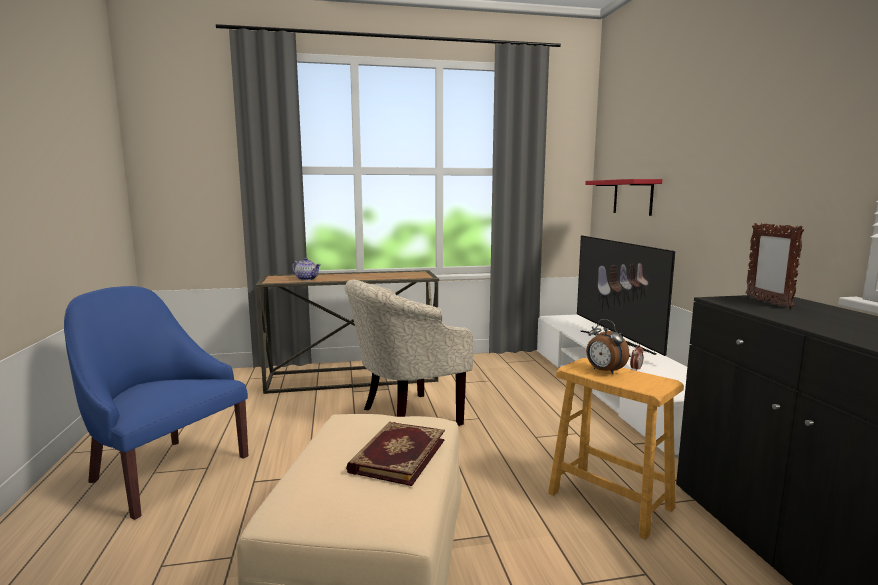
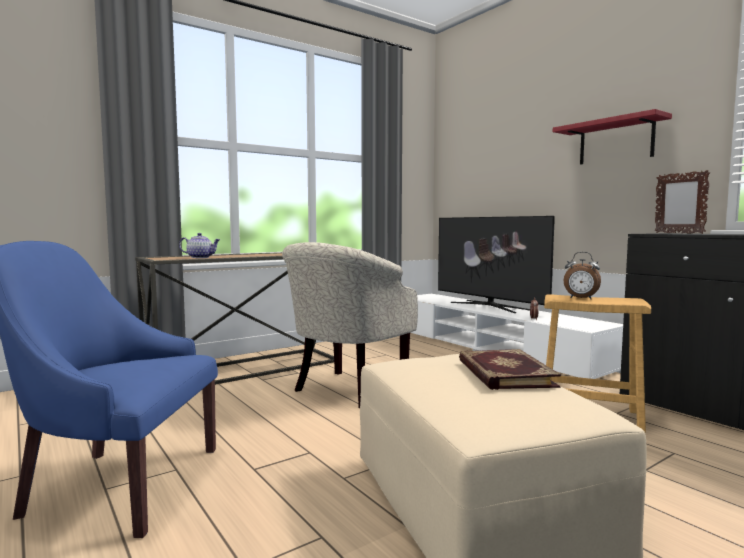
camera: 25 degrees left, 5 degrees down
(633, 197) = (485, 182): red shelf -> red shelf (616, 141)

